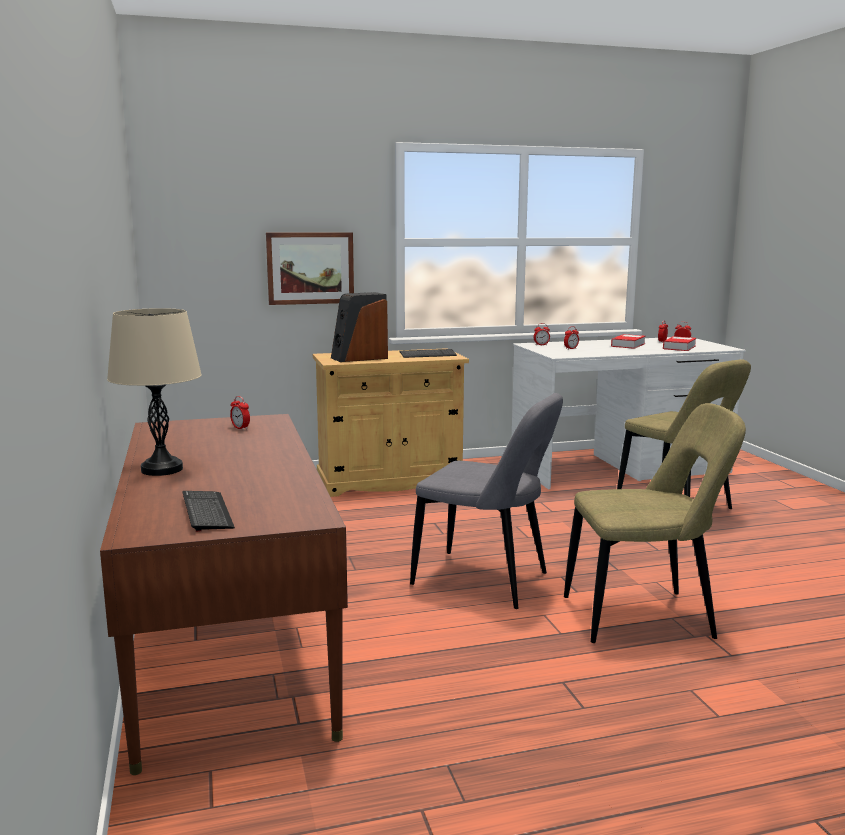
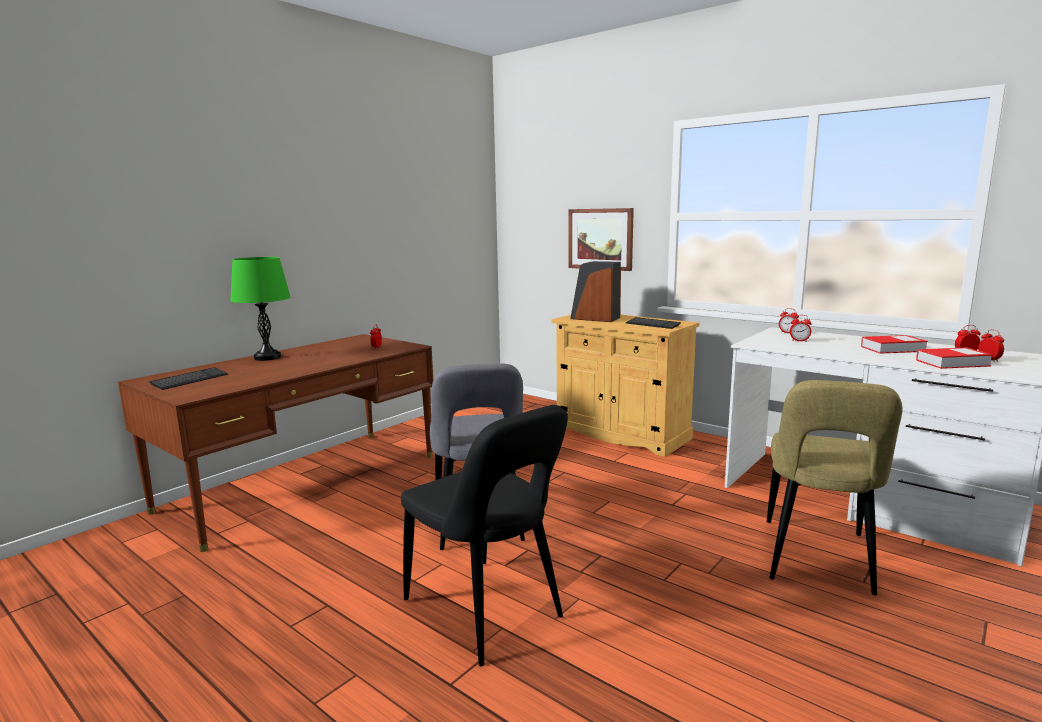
camera: 55 degrees right, 0 degrees up
(162, 469) = (267, 357): beige table lamp -> green table lamp
(645, 617) = (487, 612): beige chair -> black chair

